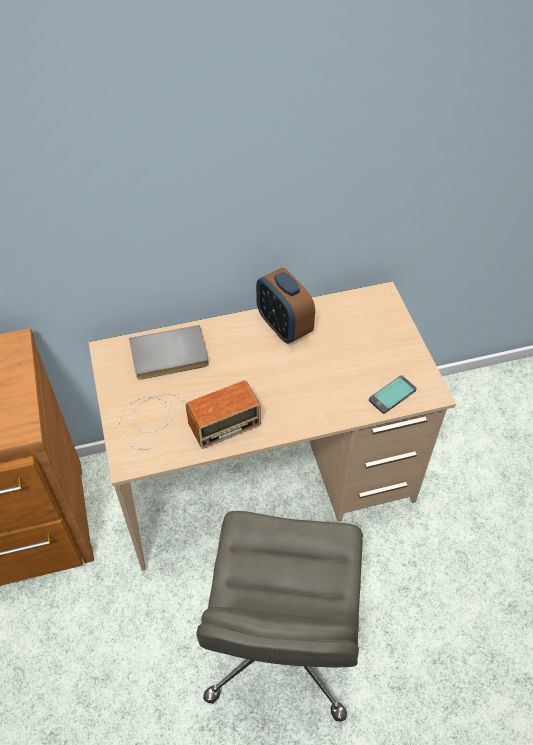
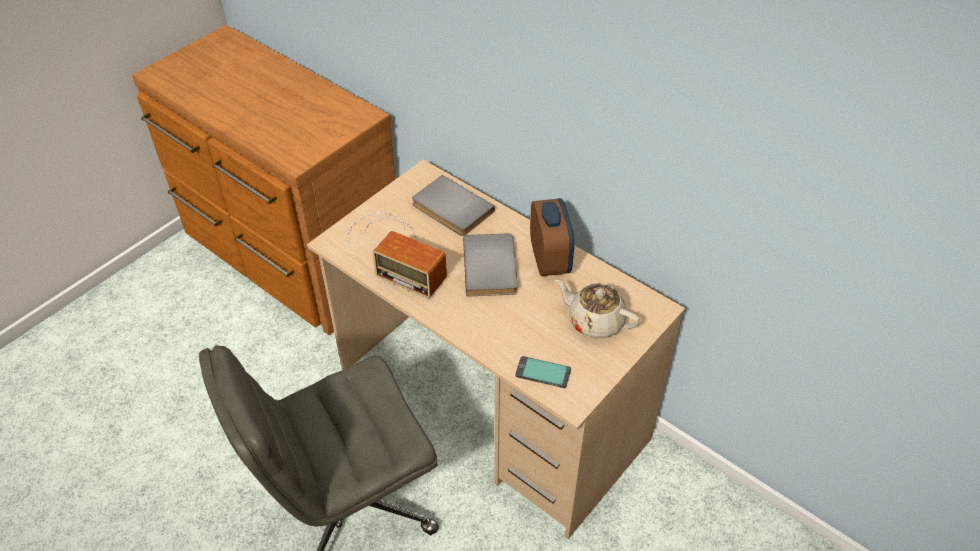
camera: 55 degrees right, 5 degrees down
(260, 365) = (492, 267): none -> grey book
(284, 327) = (550, 260): alarm clock -> alarm clock turned 150 degrees clockwise
(366, 336) = (594, 321): none -> beige teapot

